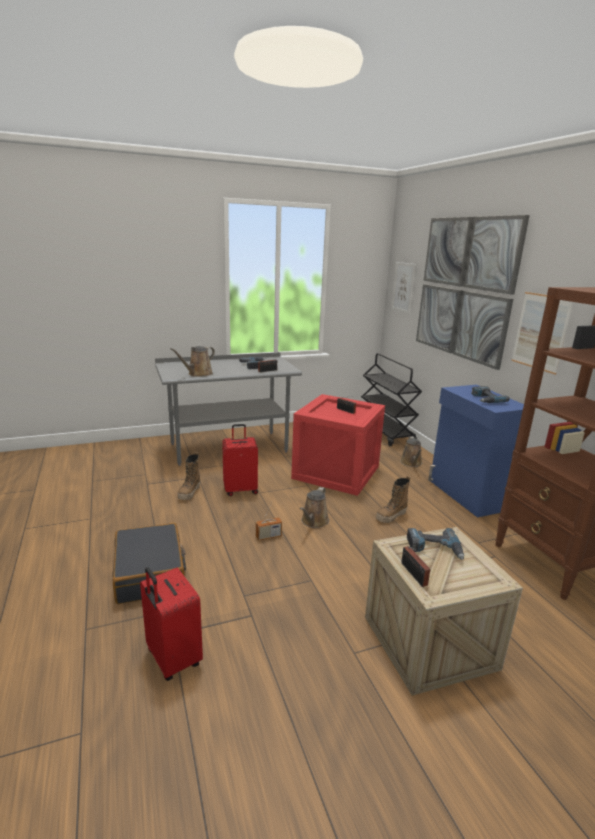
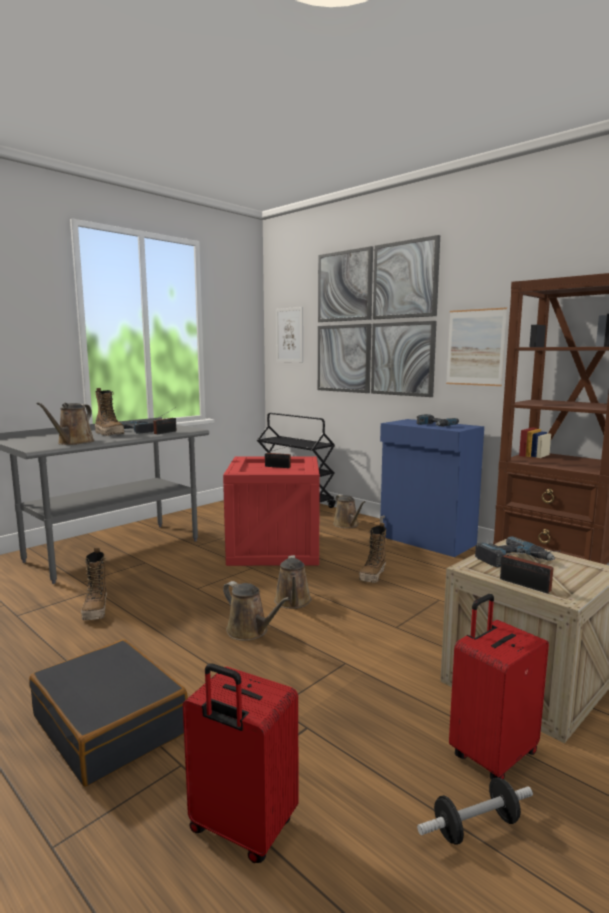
camera: 25 degrees left, 10 degrees down
(230, 367) = (109, 434): none -> boot
(240, 490) = (168, 591): red suitcase -> red suitcase (491, 754)
(268, 536) = (250, 631): radio -> brown watering can
(297, 718) = (475, 827): none -> dumbbell

